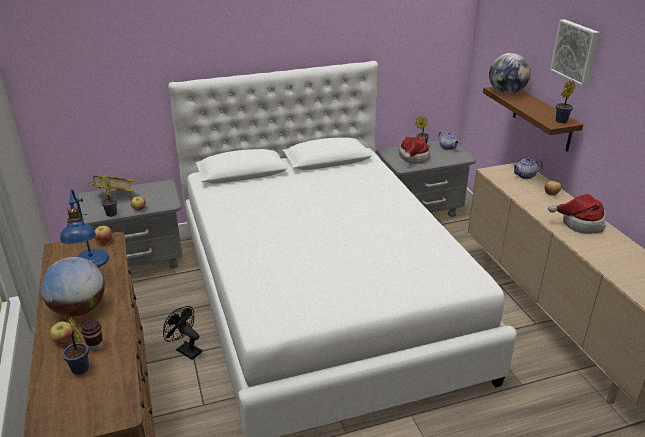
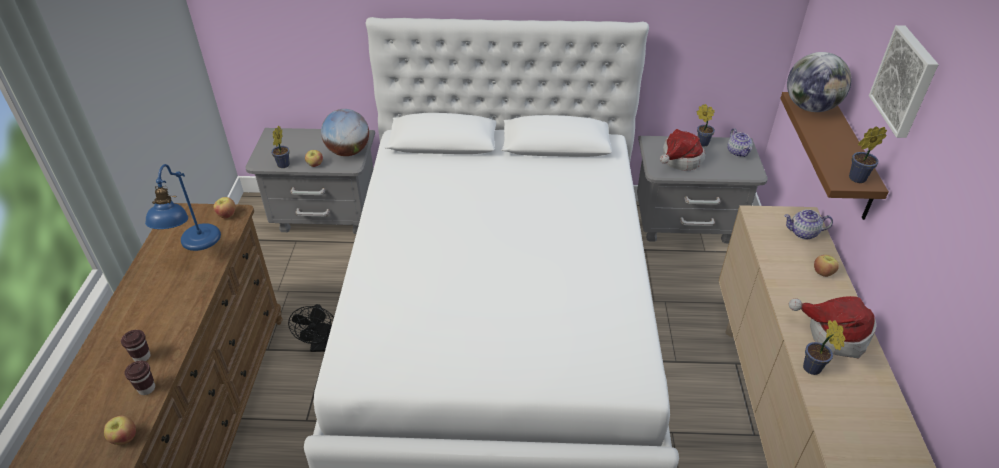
camera: 20 degrees right, 10 degrees up
(64, 341) = (118, 340): apple -> apple (124, 438)
(79, 309) = (153, 302): globe -> globe (348, 152)
(81, 370) = (112, 384): potted plant -> potted plant (813, 370)
(115, 197) = (299, 141): book -> none
(115, 365) = (146, 388): none -> brown cup
(185, 350) = (320, 345): black fan -> black fan turned 150 degrees counterclockwise

